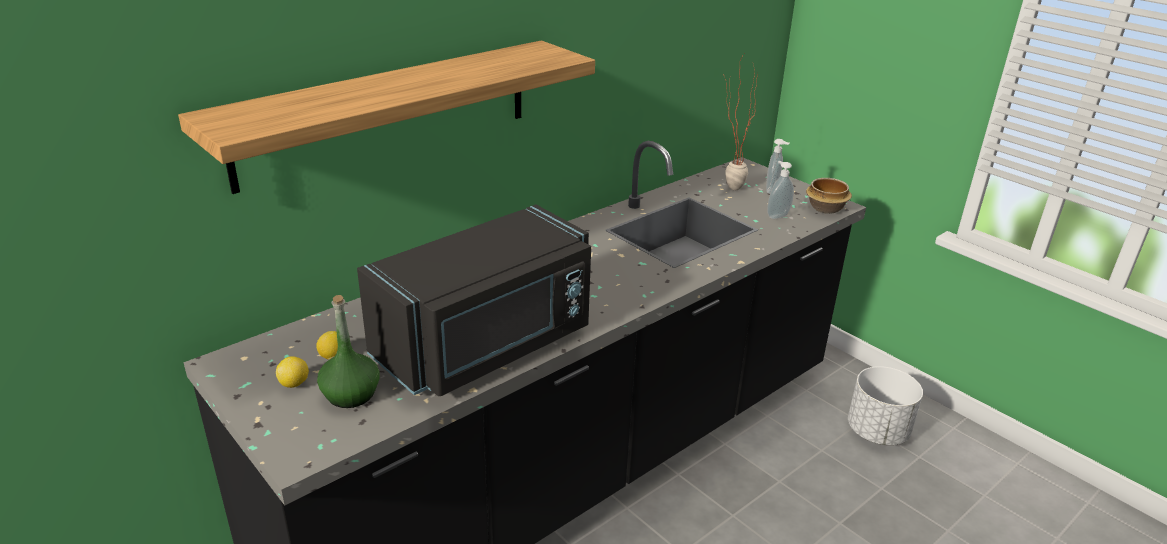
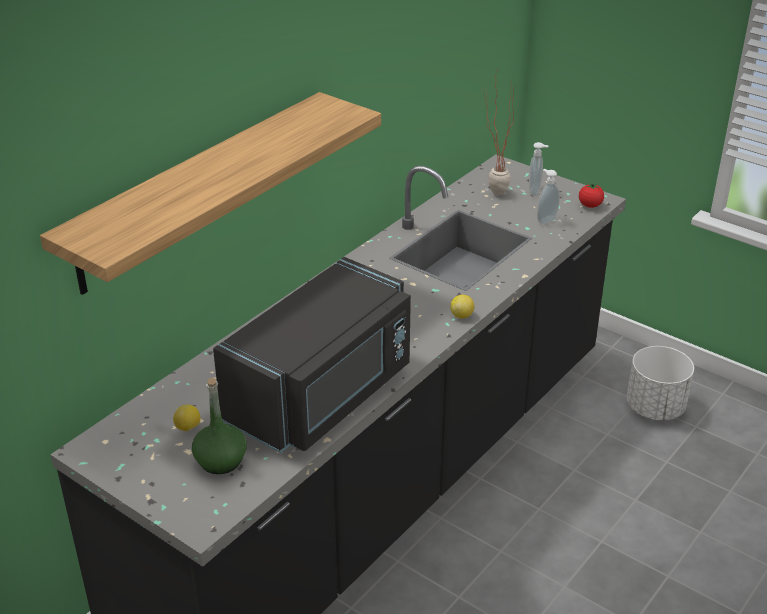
camera: 10 degrees left, 5 degrees up
(294, 383) = (165, 458): lemon -> lemon (462, 315)
(826, 208) = (590, 205): bowl -> tomato

